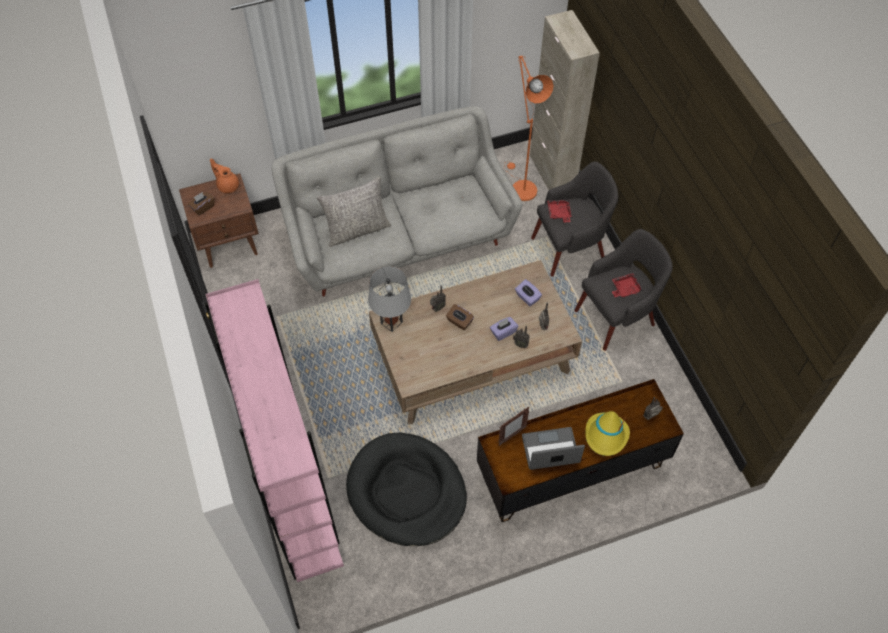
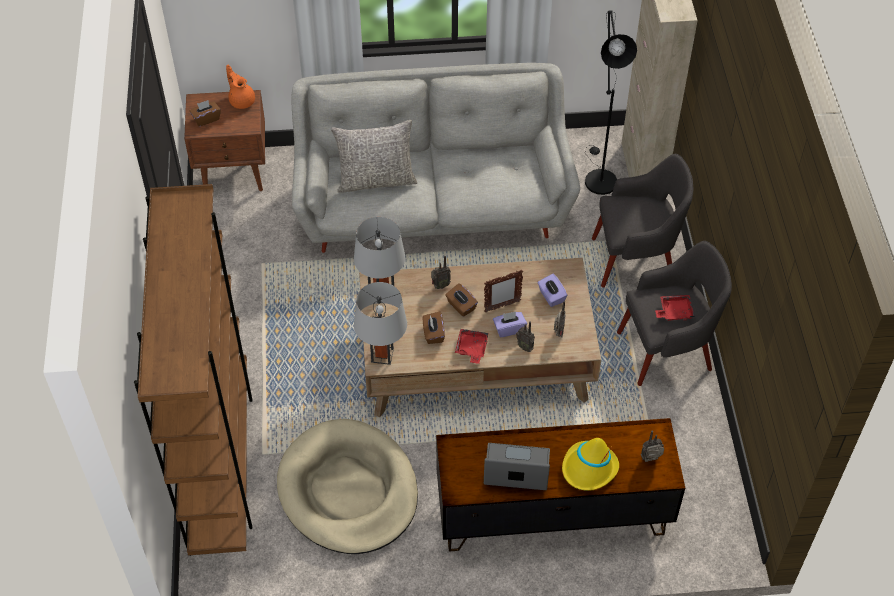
camera: 15 degrees right, 5 degrees down
(296, 494) = (221, 463): pink bookcase -> brown bookcase
(407, 491) = (348, 490): black dog bed -> beige dog bed
(410, 377) = (382, 355): none -> grey table lamp
(445, 350) = (433, 334): none -> brown tissue box
(511, 436) = (475, 443): picture frame -> picture frame (502, 306)
(521, 187) = (598, 177): orange floor lamp -> black floor lamp
(559, 213) = (622, 209): red tray -> red tray (471, 349)

